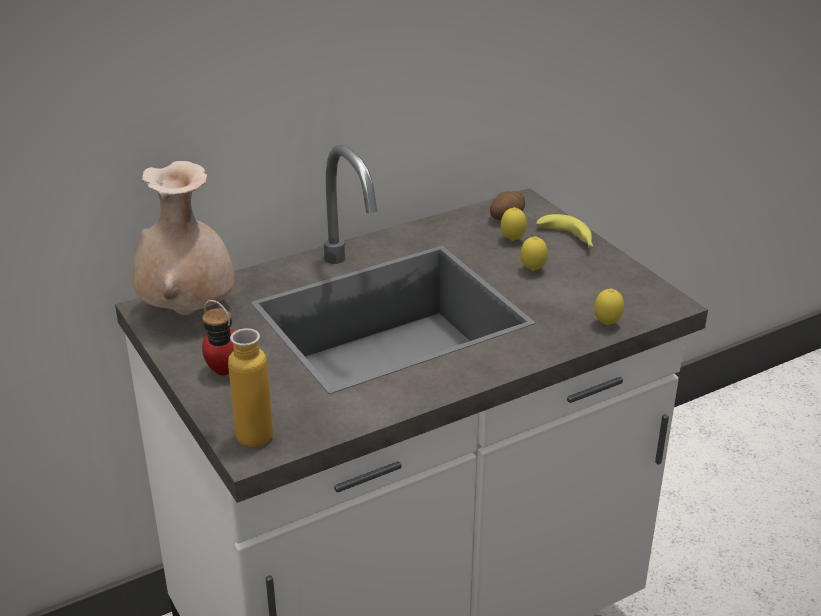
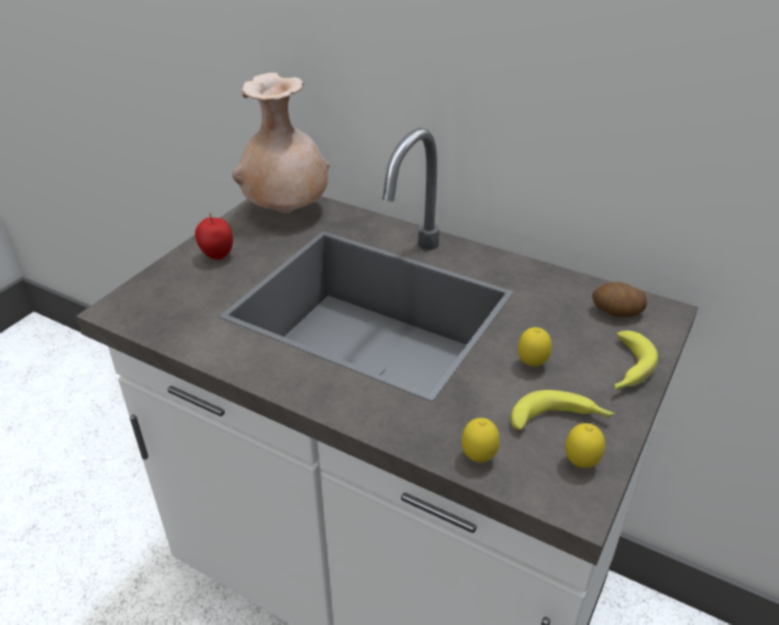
camera: 60 degrees right, 5 degrees up
(242, 431) = (141, 294): bottle -> none
(512, 240) = (575, 331): lemon -> lemon (580, 464)
(596, 281) = (560, 420): none -> banana

